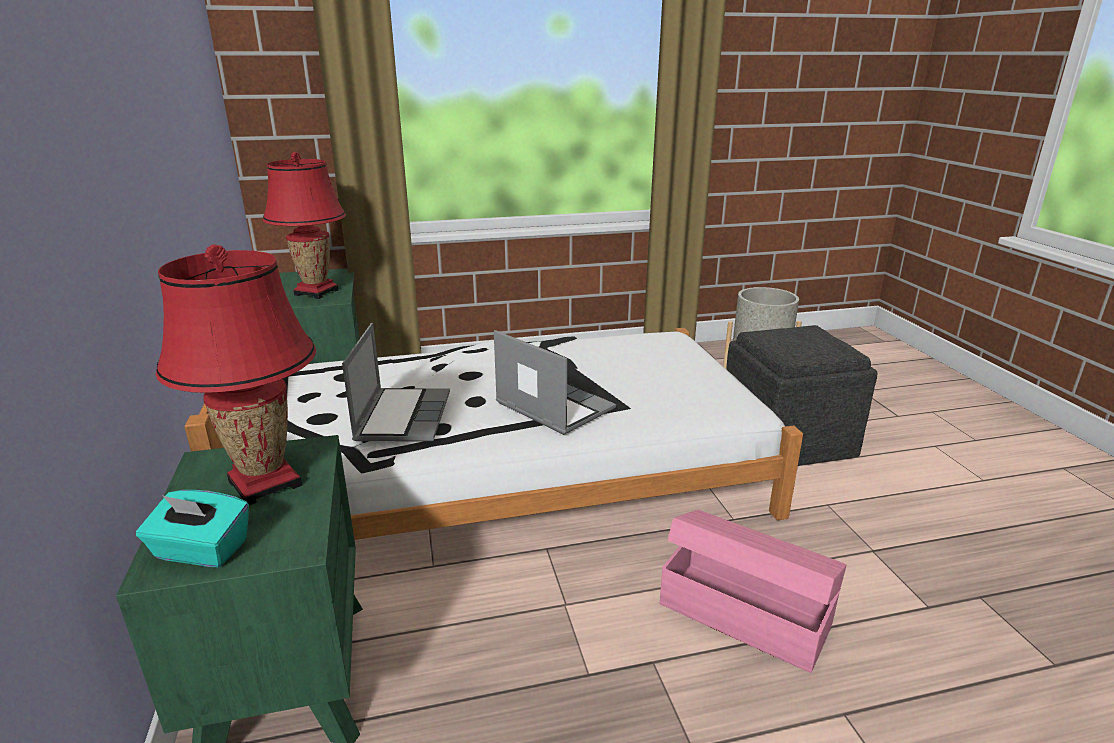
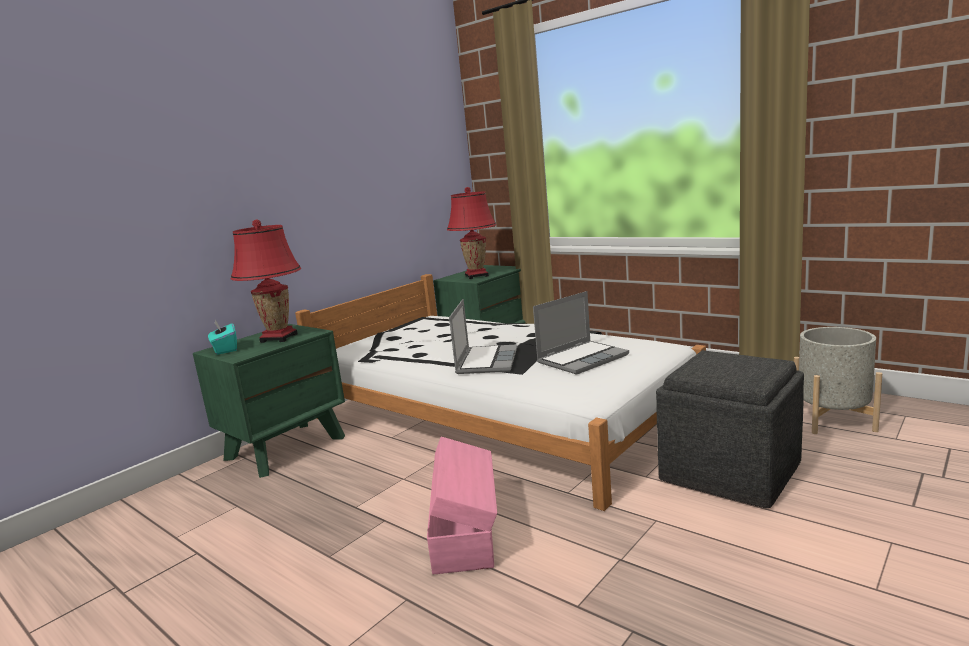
camera: 55 degrees right, 10 degrees down
(402, 416) = (416, 345): laptop -> laptop (582, 358)

